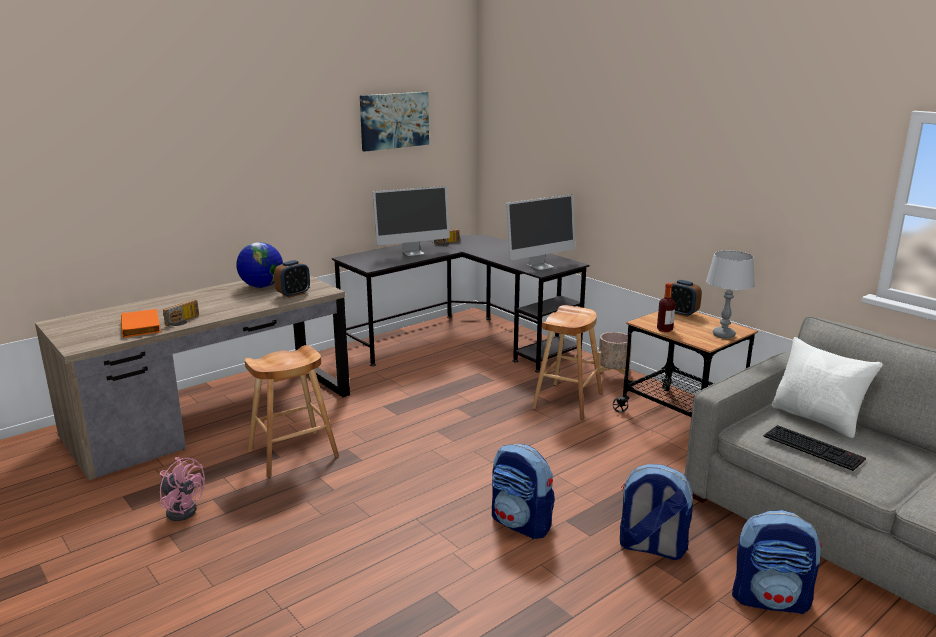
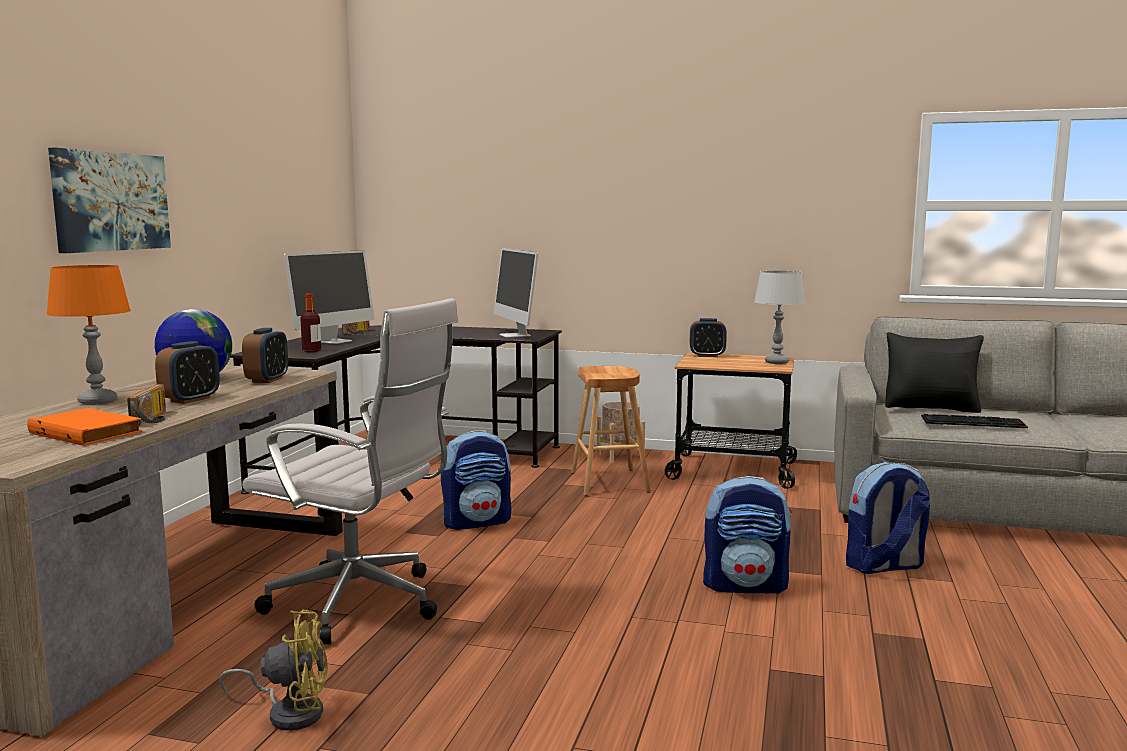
camera: 35 degrees left, 10 degrees down
(182, 509) = (290, 712): pink fan -> yellow fan
(189, 297) = (97, 401): none -> orange table lamp
(227, 306) = (190, 400): none -> alarm clock
(293, 453) = (362, 605): brown stool -> white office chair
(394, 120) = (283, 164): picture -> picture (111, 201)
(540, 266) = (515, 335): monitor -> monitor turned 135 degrees clockwise
(664, 330) = (722, 366): bottle -> bottle (311, 351)
(770, 599) = (1027, 570): backpack -> backpack (477, 522)
(817, 419) = (931, 408): white pillow -> black pillow

